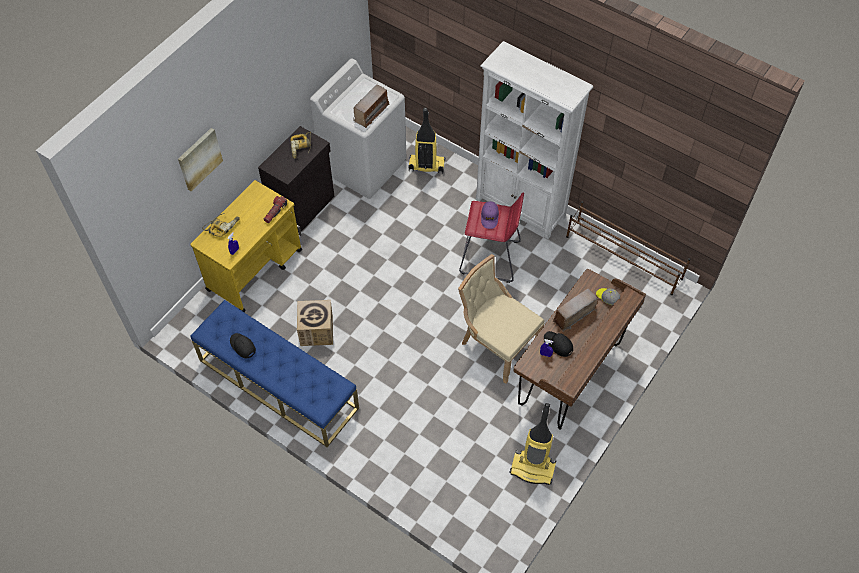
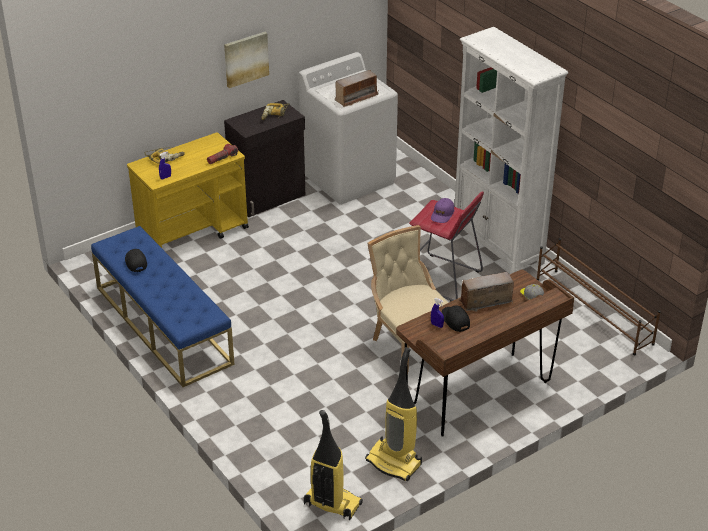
camera: 20 degrees right, 20 degrees down
(199, 158) = (156, 69): picture -> picture (245, 59)
(317, 331) = (226, 293): cardboard box -> none
(426, 166) = (414, 192): vacuum cleaner -> vacuum cleaner (331, 504)

